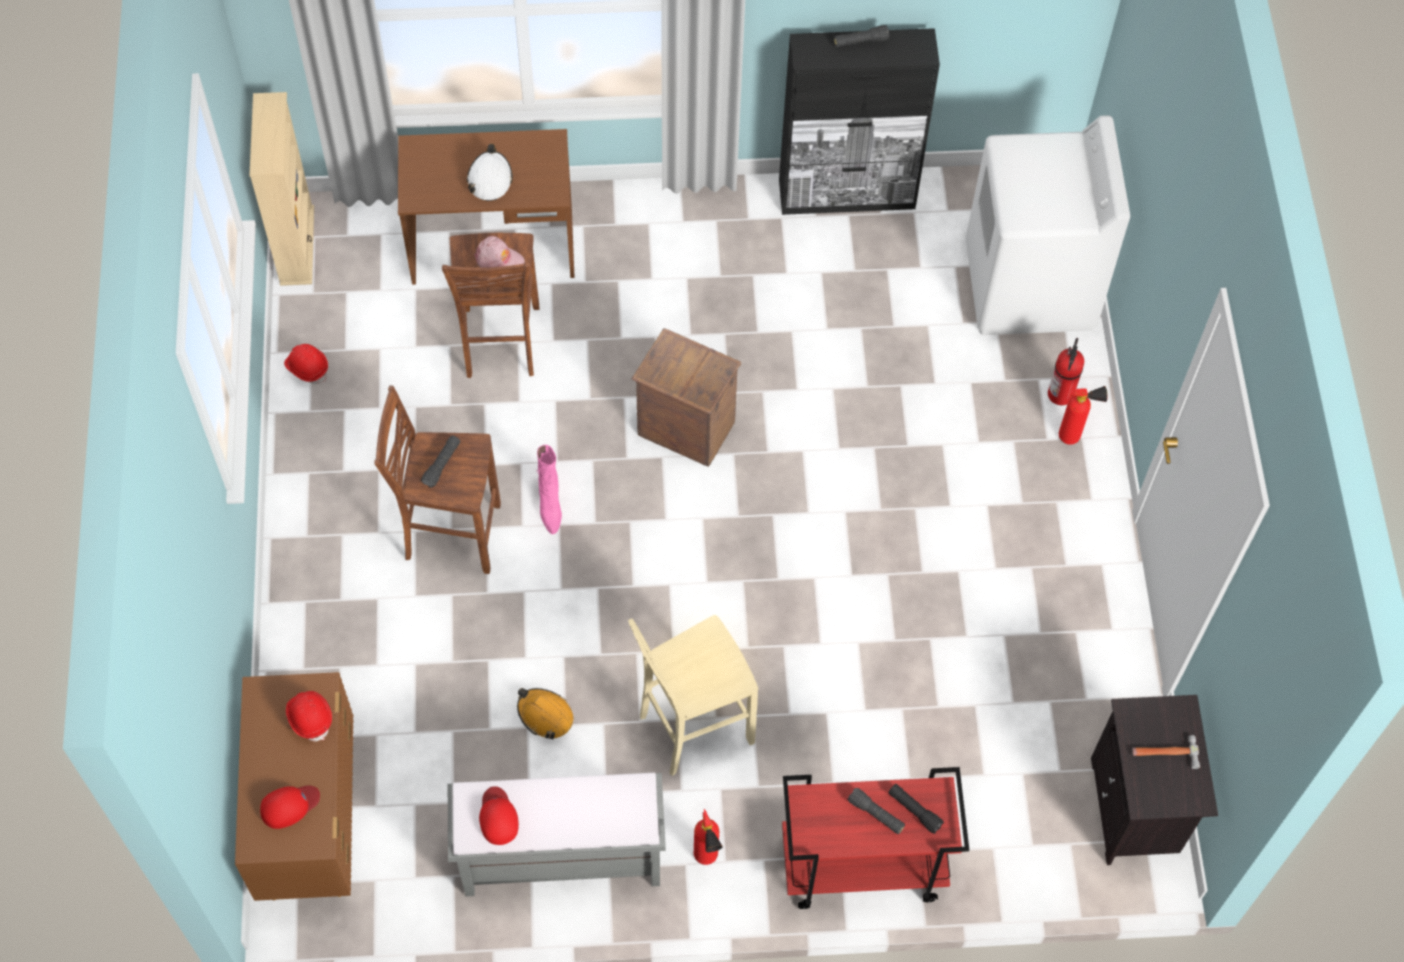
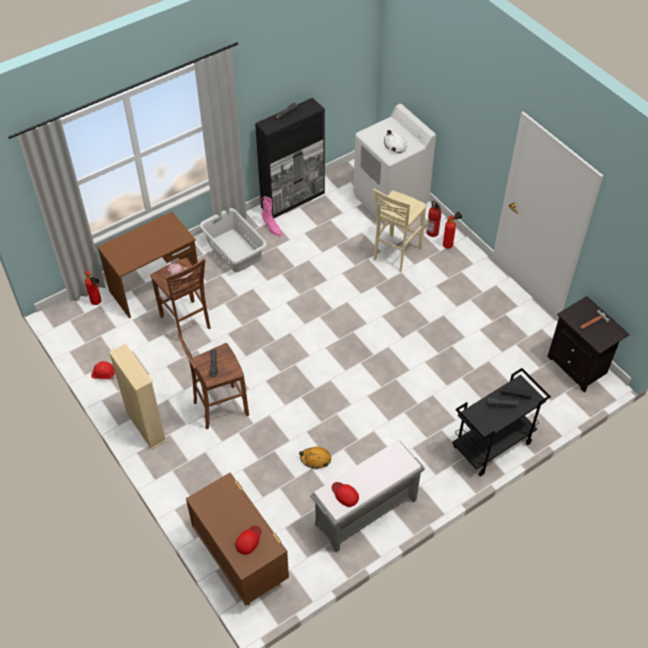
camera: 30 degrees left, 10 degrees down
(296, 245) = (63, 328): beige bookcase -> beige bookcase (146, 427)
(310, 717) = (230, 497): red hard hat -> none
(490, 179) = (152, 244): white hard hat -> white hard hat (395, 145)
(550, 505) = (255, 375): pink boot -> pink boot (271, 228)
(674, 244) = (234, 250): none -> grey laundry basket
(685, 428) = (291, 316): crate -> none
(692, 728) = (382, 430): beige stool -> beige stool (395, 254)
(707, 860) = (428, 478): fire extinguisher -> fire extinguisher (98, 303)
(861, 867) = (492, 446): red cart -> black cart

